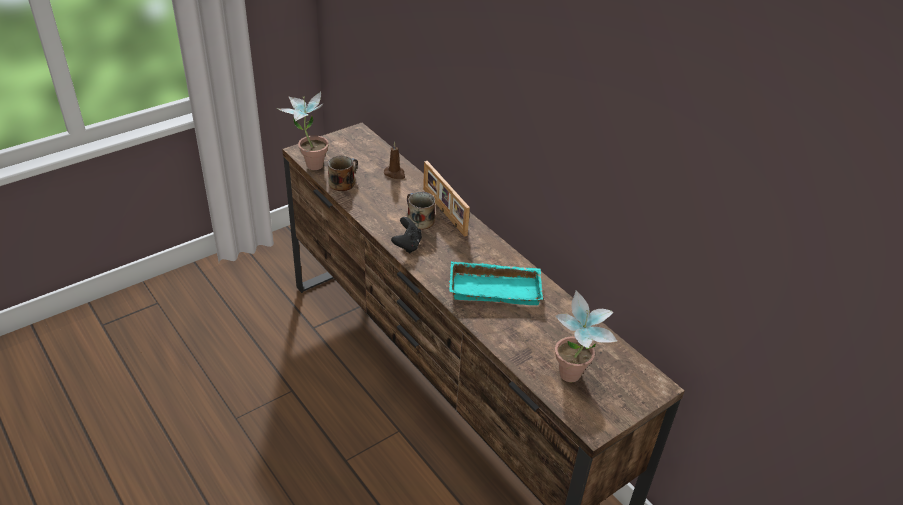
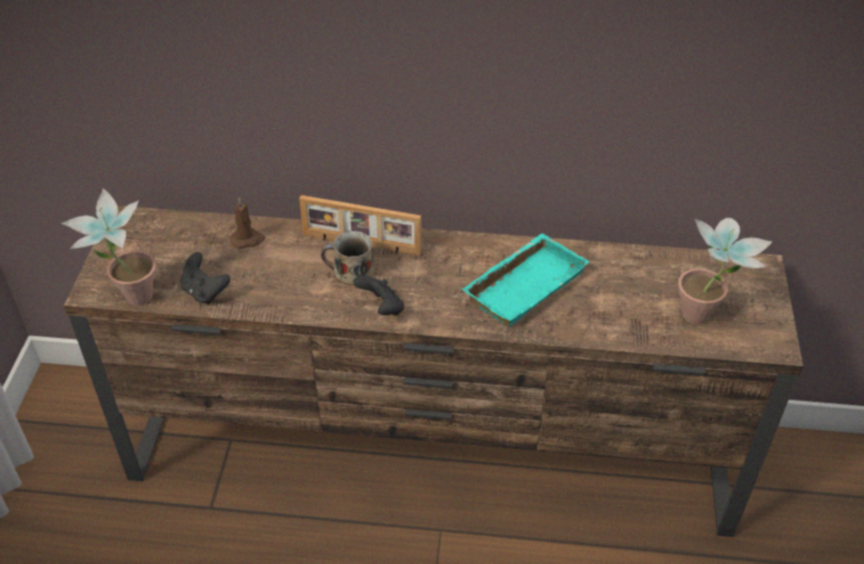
camera: 45 degrees left, 5 degrees up
(343, 182) = (205, 292): mug -> black game controller

